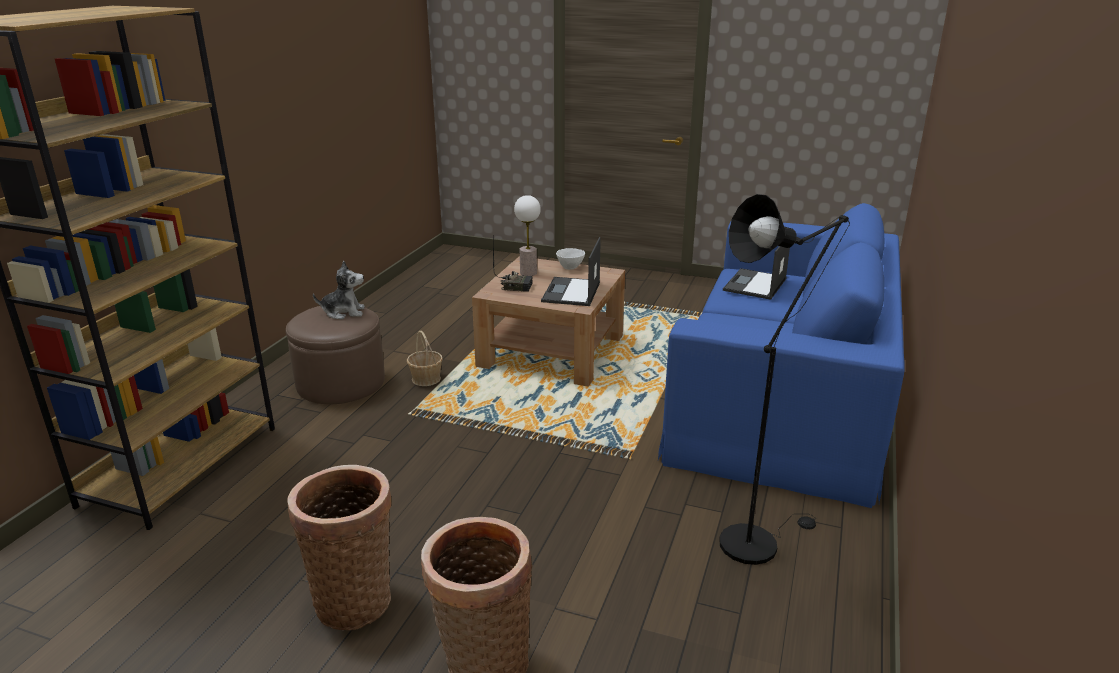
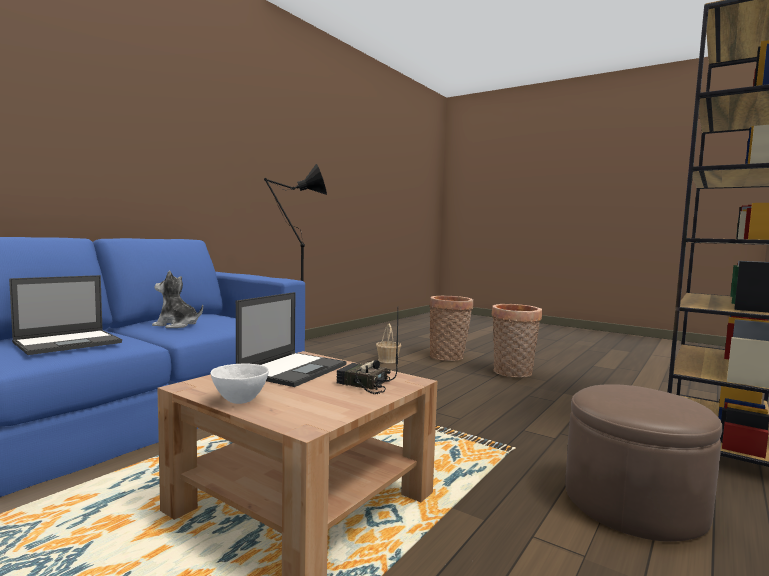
camera: 165 degrees left, 20 degrees down
(344, 312) = (632, 402): plush toy -> plush toy (177, 325)
(426, 379) = (505, 487): basket -> basket (388, 360)
(528, 273) = (325, 401): table lamp -> none

